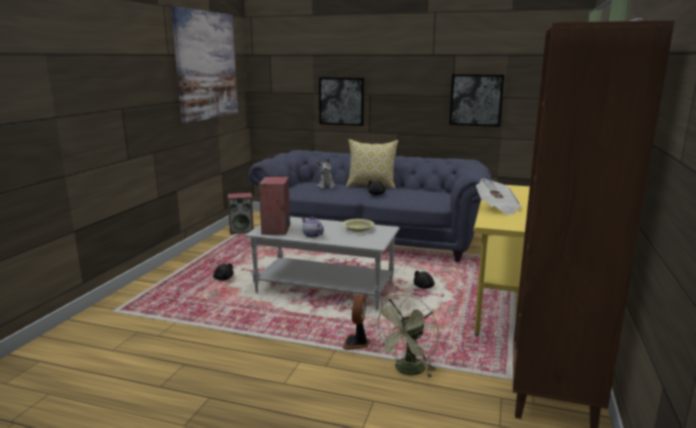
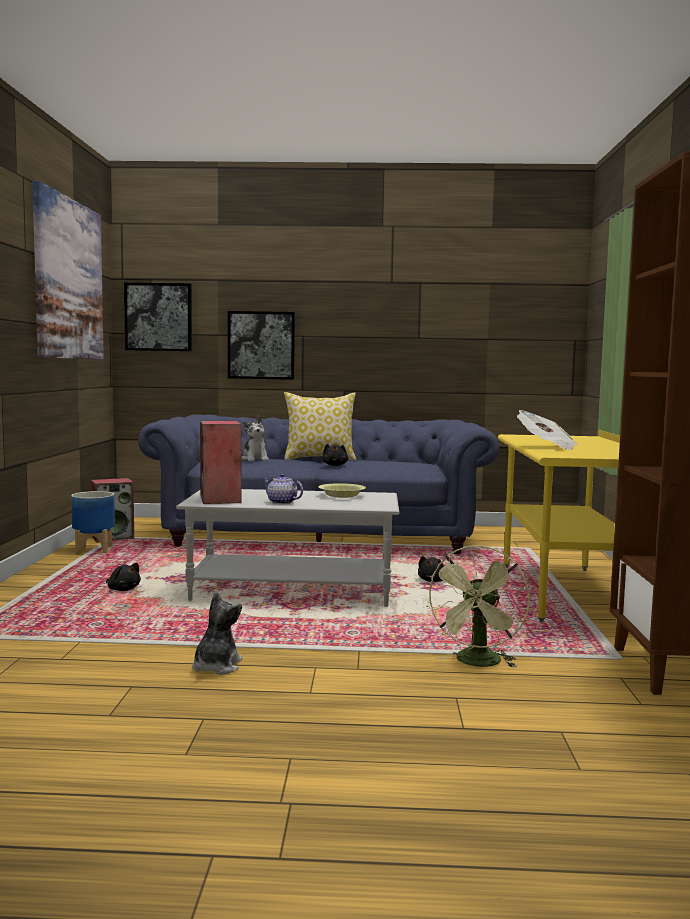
camera: 15 degrees left, 10 degrees down
(225, 241) = (94, 550): none -> planter
(240, 353) = (216, 666): none -> plush toy
(356, 343) = (384, 642): fan -> none
(476, 100) = (451, 342): picture -> picture (158, 317)

